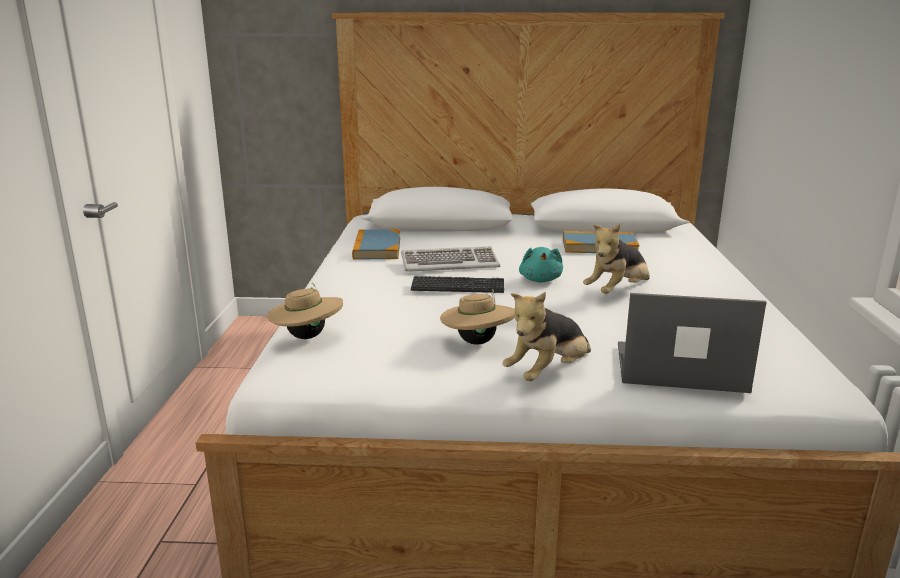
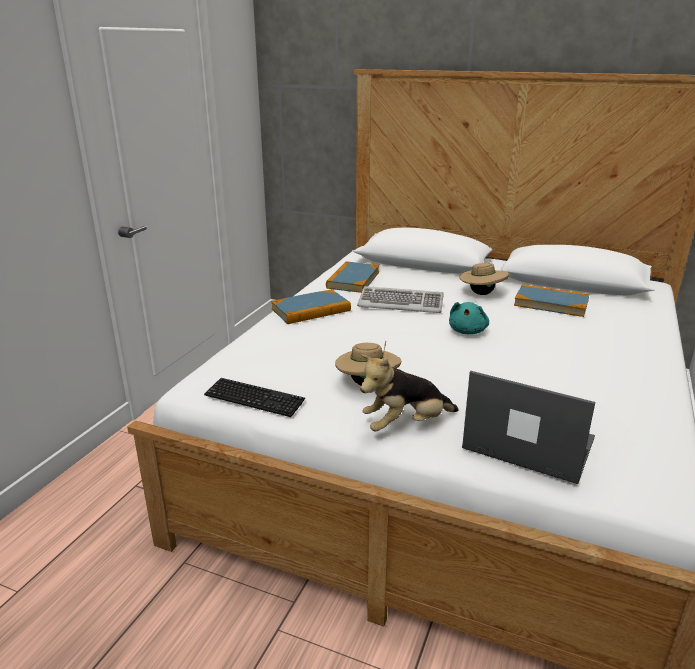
camera: 20 degrees right, 5 degrees up
(307, 336) = (240, 355): beige hat -> beige hat (482, 293)
(353, 282) = (311, 310): none -> book
(457, 287) = (389, 328): keyboard -> keyboard (254, 399)
(617, 292) = (531, 354): plush toy -> none

